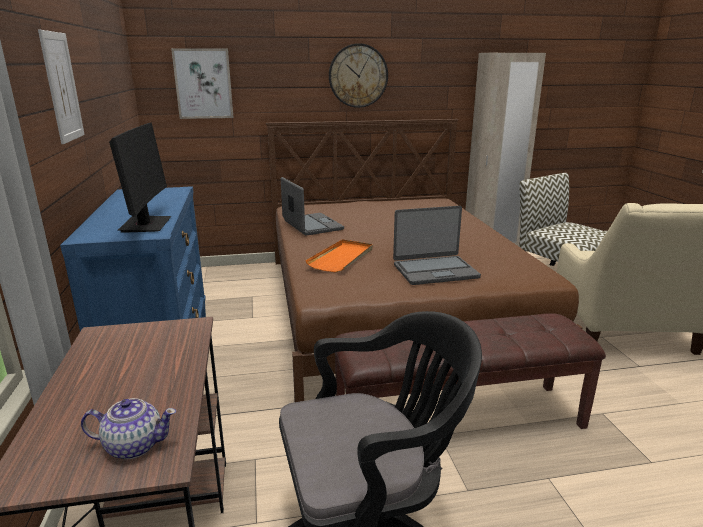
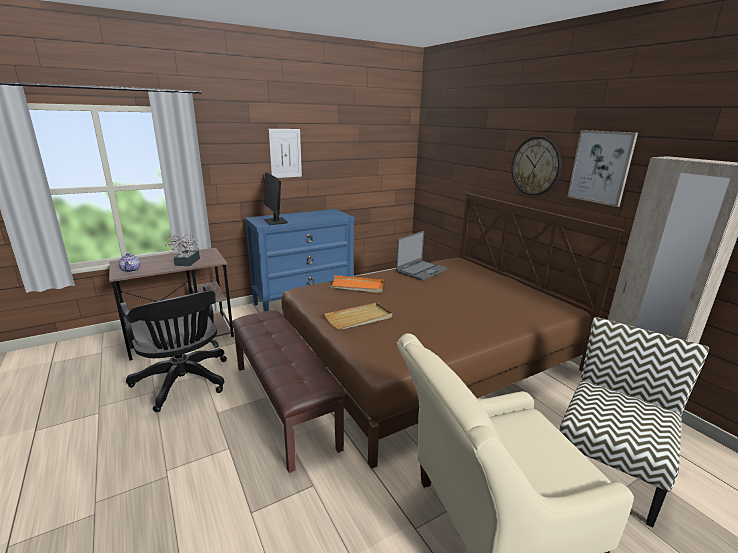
camera: 70 degrees right, 0 degrees up
(146, 225) = (275, 221): monitor -> monitor turned 90 degrees clockwise
(164, 362) = (185, 263): none -> potted plant
(203, 84) = (443, 158): picture -> picture (600, 167)
(435, 271) = (359, 318): laptop -> beige tray

